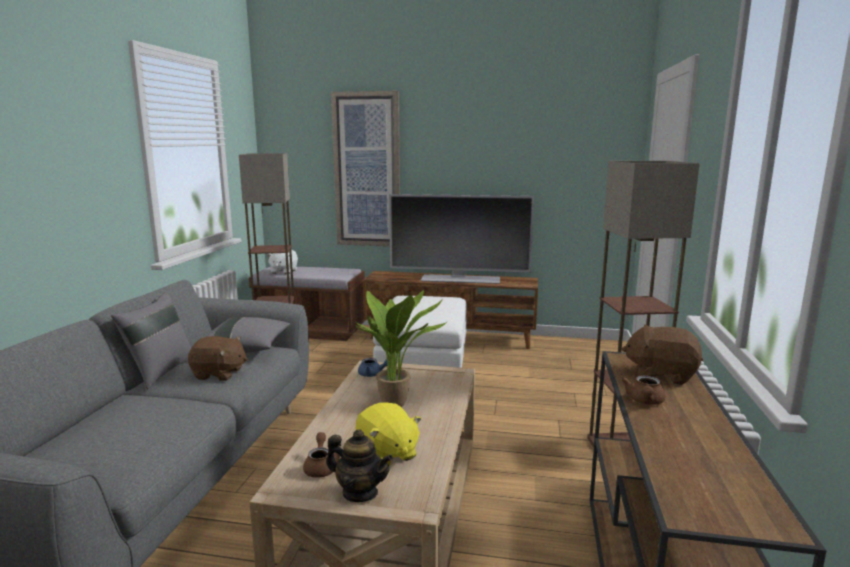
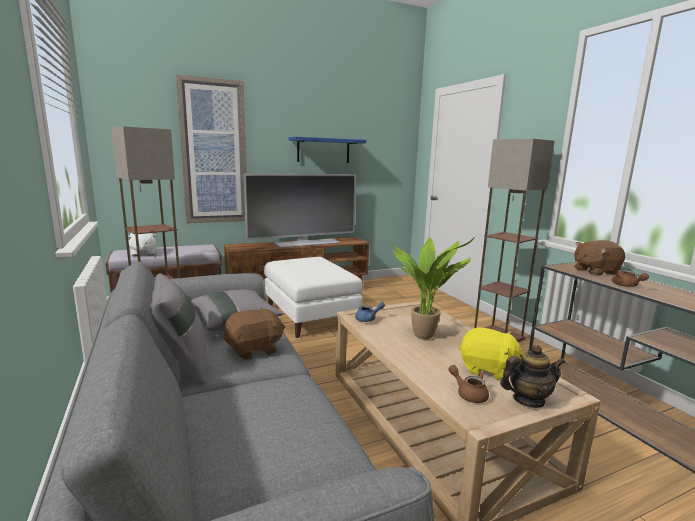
camera: 35 degrees left, 0 degrees up
(495, 165) = (323, 150): none -> blue shelf

